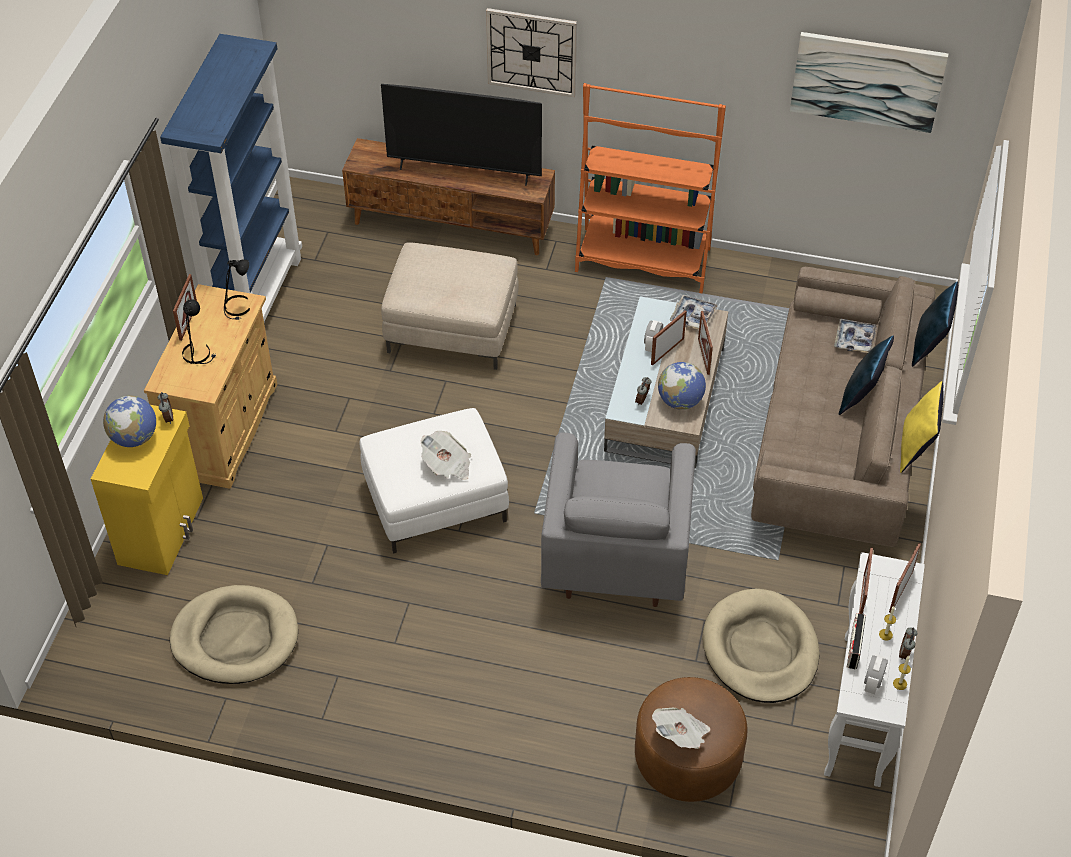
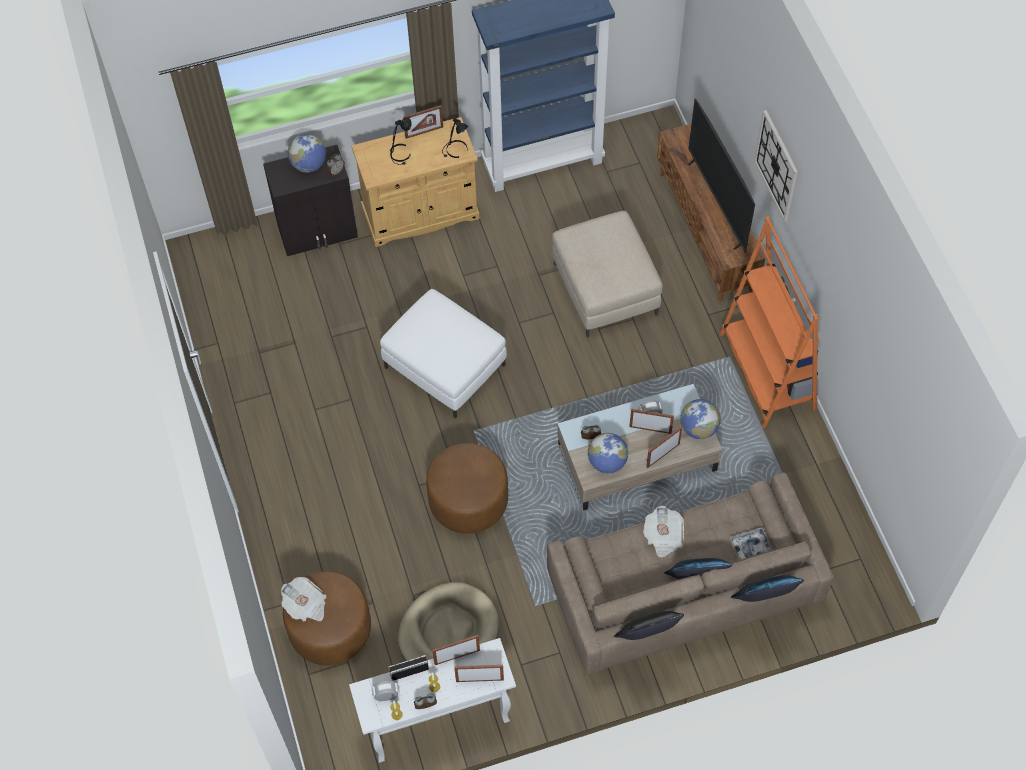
camera: 60 degrees right, 10 degrees up
(163, 530) = (318, 232): yellow cabinet -> black cabinet
(235, 638) = (263, 321): beige dog bed -> none
(447, 465) = (438, 350): newspaper -> newspaper (663, 537)
(615, 558) = (468, 501): grey armchair -> brown ottoman
(693, 316) = (698, 428): tray -> globe
(867, 81) = (905, 397): picture -> none
(915, 448) = (647, 636): yellow pillow -> black pillow

